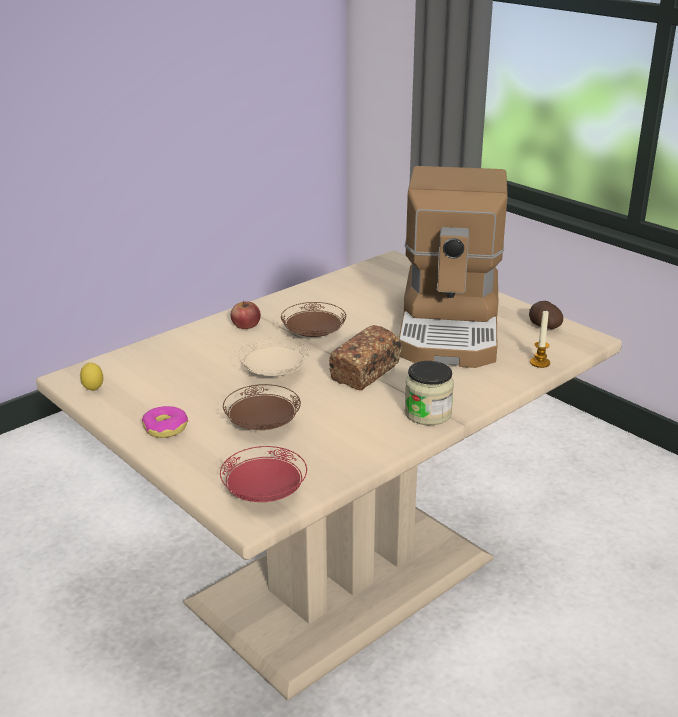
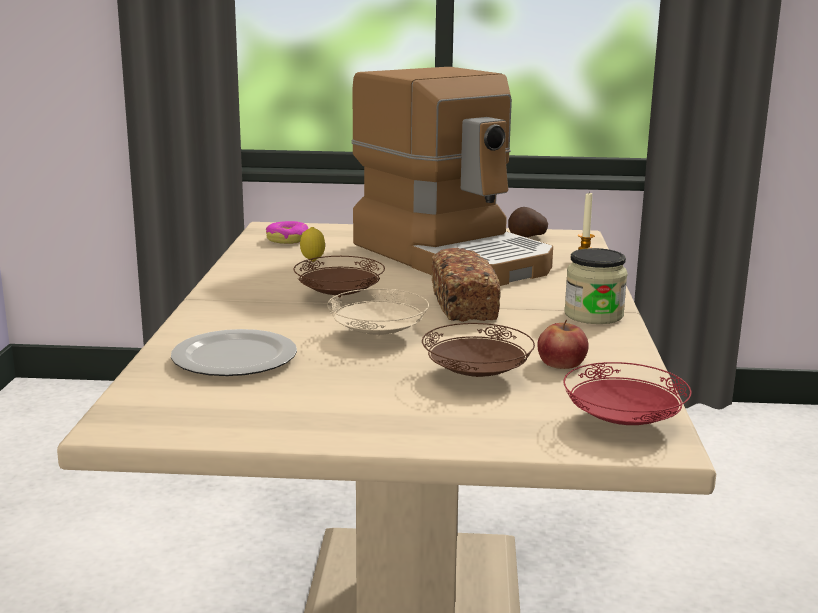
camera: 45 degrees left, 10 degrees down
(93, 390) = (189, 424): lemon -> lemon (312, 261)
(165, 428) = (378, 419): donut -> donut (287, 239)
(181, 359) = (234, 359): none -> plate
(246, 325) = (239, 310): apple -> apple (561, 363)

